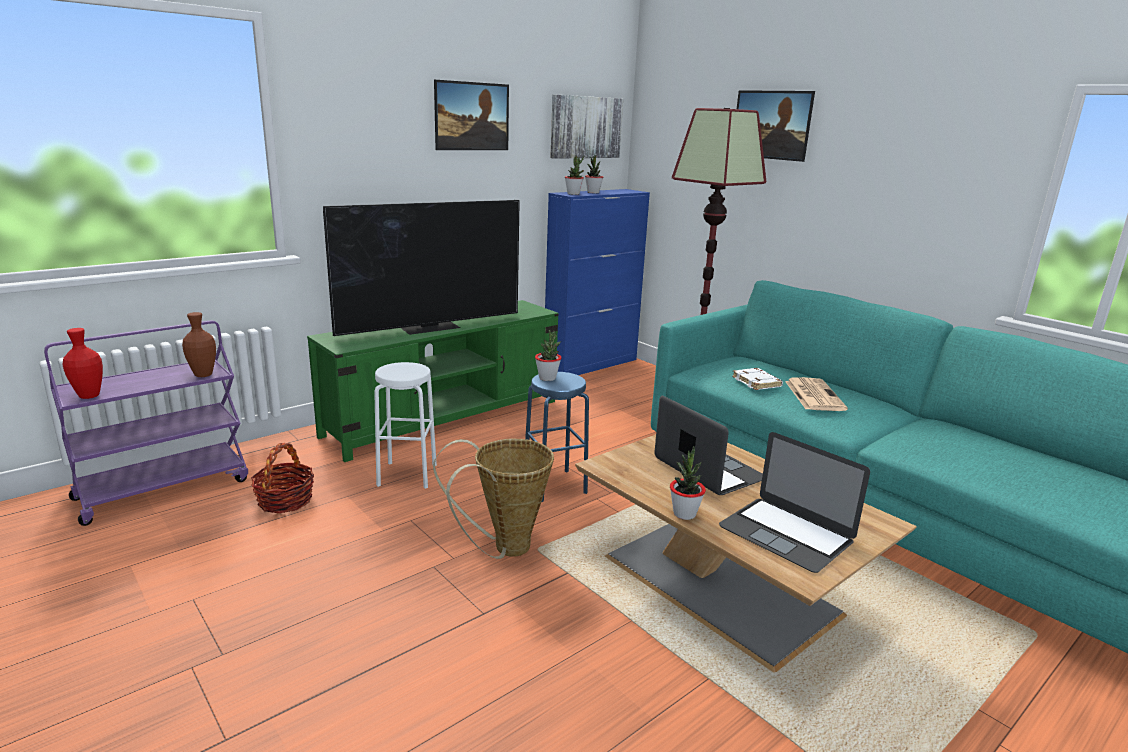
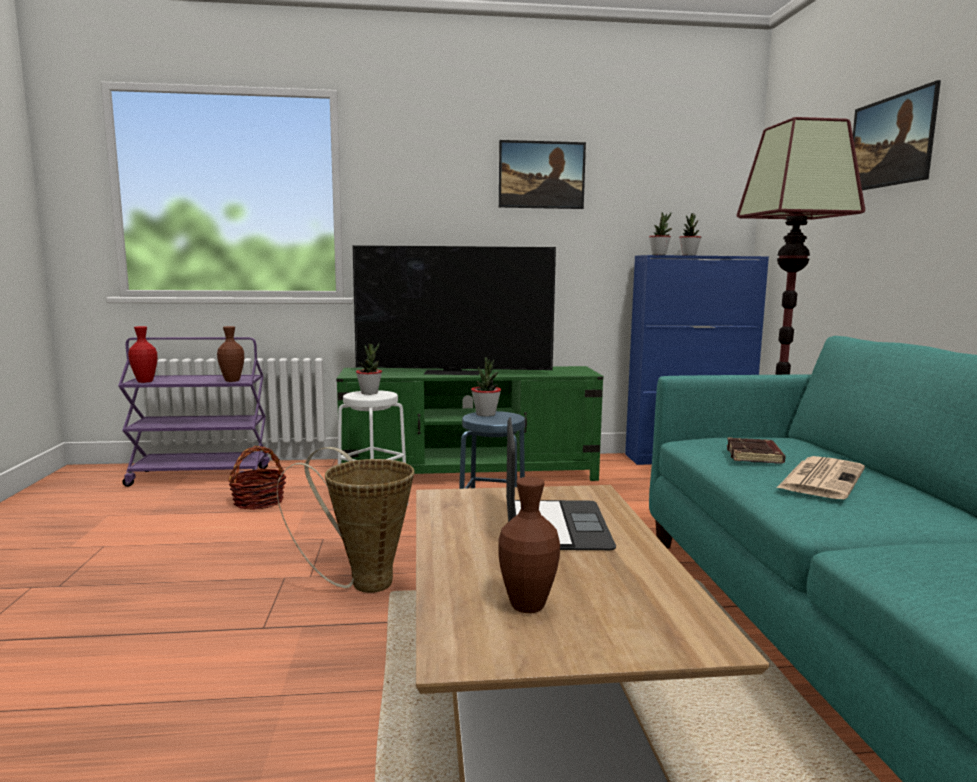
camera: 35 degrees right, 10 degrees down
(585, 127) = (689, 186): picture -> none
(684, 514) = (439, 553): potted plant -> potted plant (369, 393)
(757, 382) = (755, 456): white book -> brown book
(786, 533) = (527, 606): laptop -> brown vase

